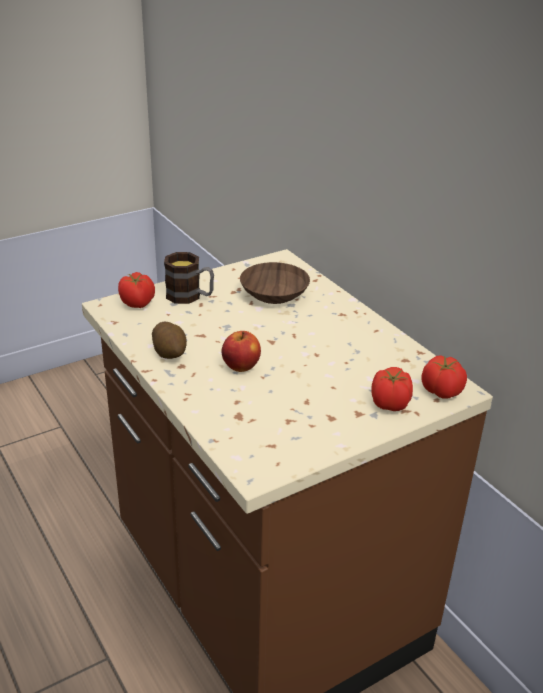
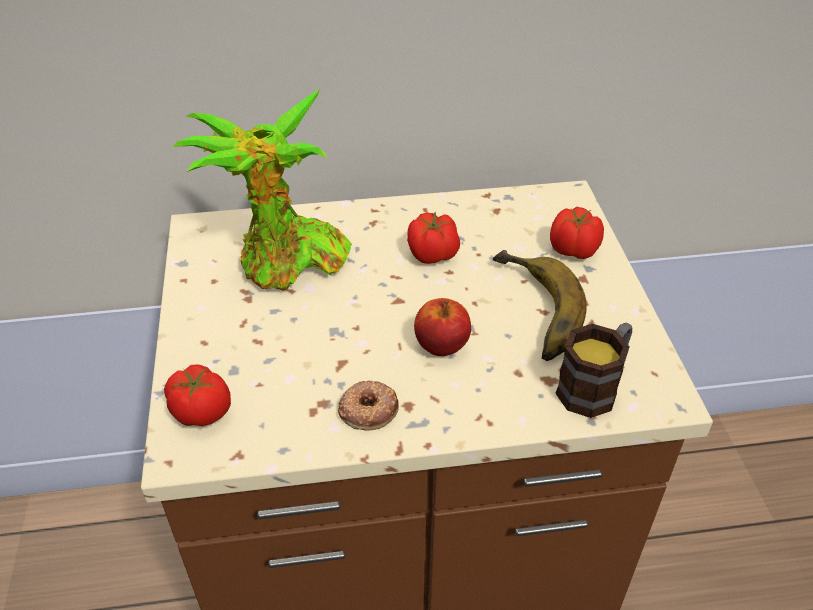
camera: 65 degrees left, 10 degrees up
(170, 353) = (368, 409): potato -> donut
(190, 296) = (227, 346): mug -> mug (594, 386)
(274, 295) = (287, 263): brown bowl -> potted plant
(302, 395) = (529, 311): none -> banana
(441, 392) = (567, 208): tomato -> tomato (433, 255)

